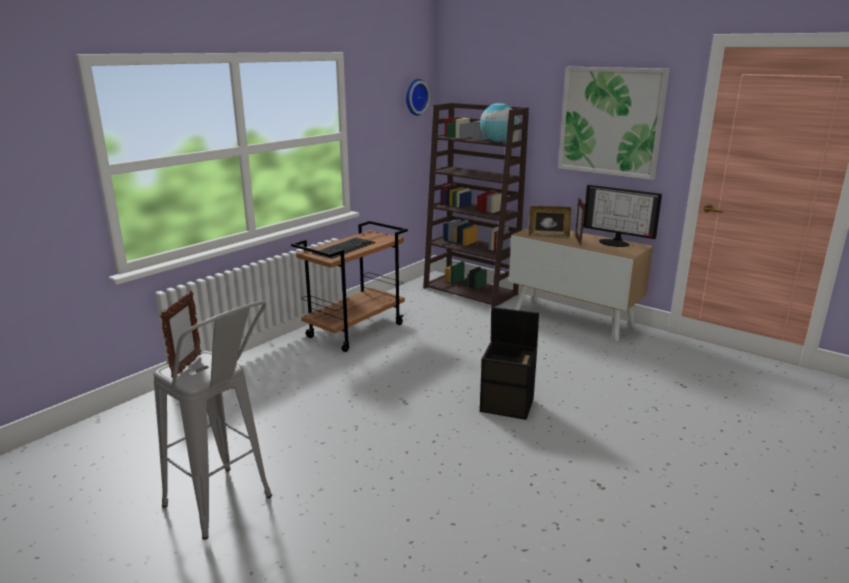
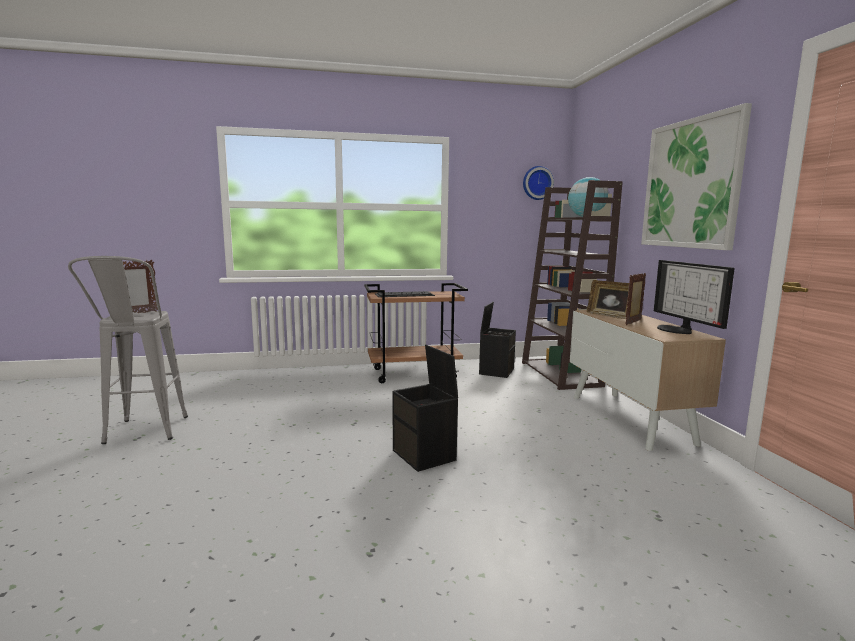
camera: 40 degrees right, 10 degrees down
(418, 303) = (496, 371): none -> black storage box

